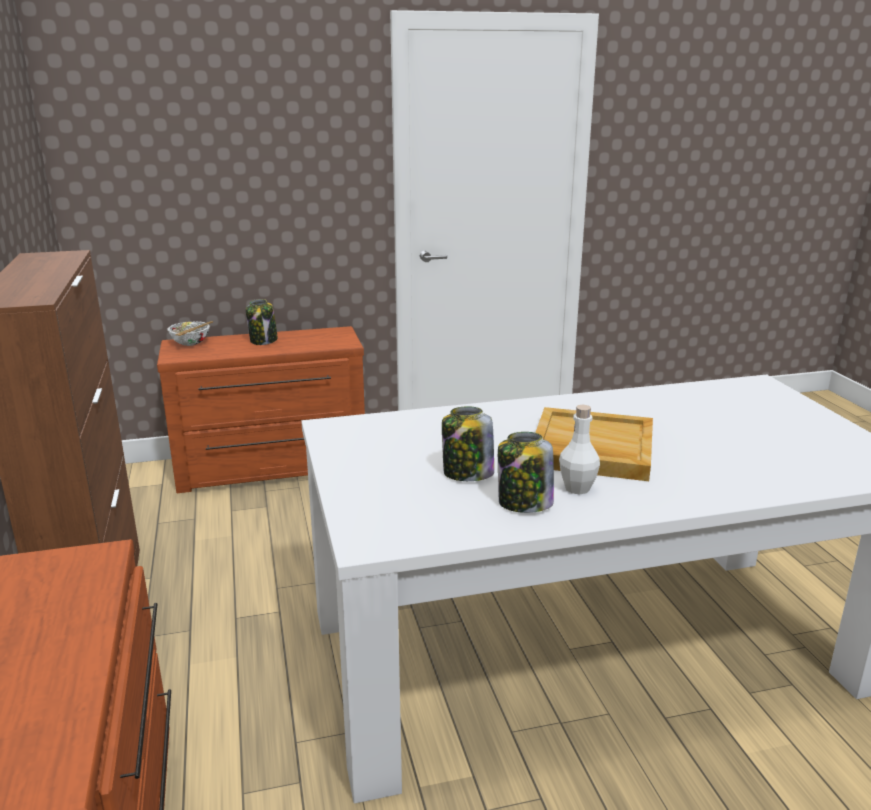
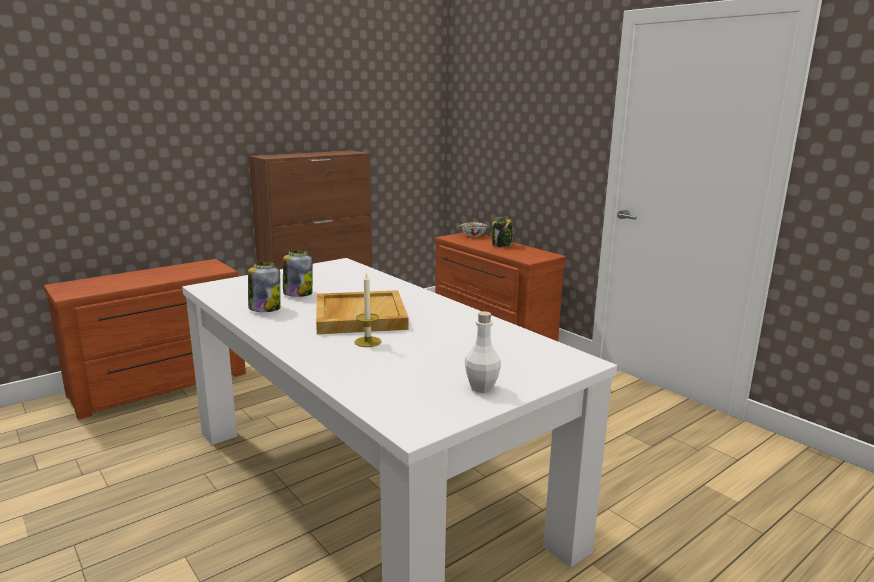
camera: 65 degrees right, 5 degrees down
(577, 488) = (293, 318): white bottle -> white bottle (481, 388)
(685, 457) = (368, 342): none -> candle

